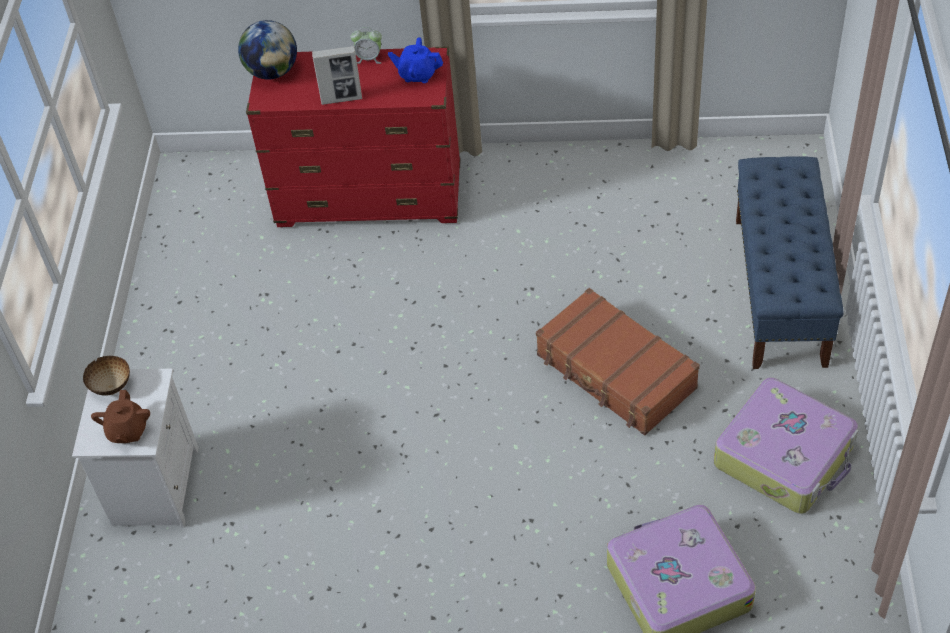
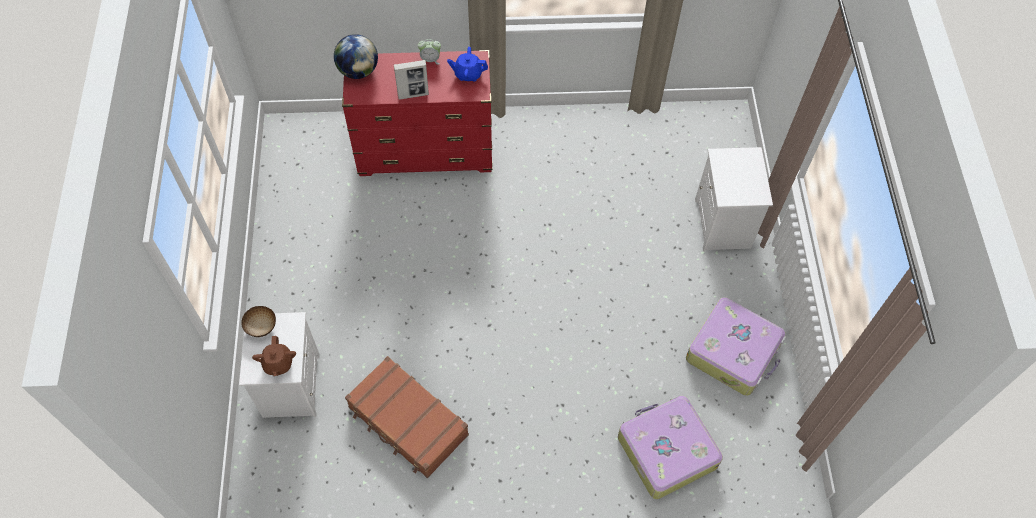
camera: 10 degrees left, 10 degrees up
(615, 373) = (613, 290): brown suitcase -> brown suitcase (408, 422)
(780, 291) = (723, 225): blue bench -> white nightstand

